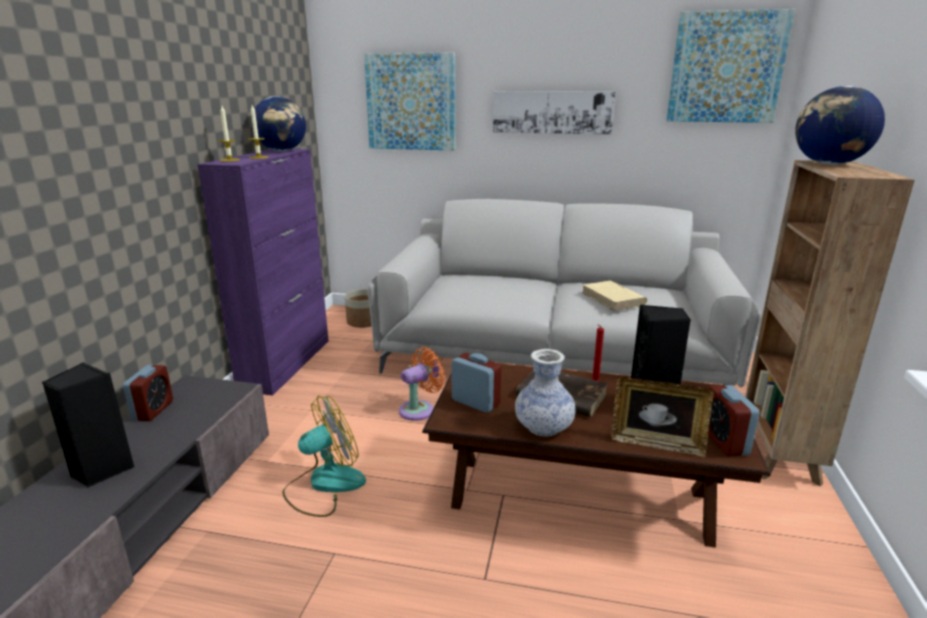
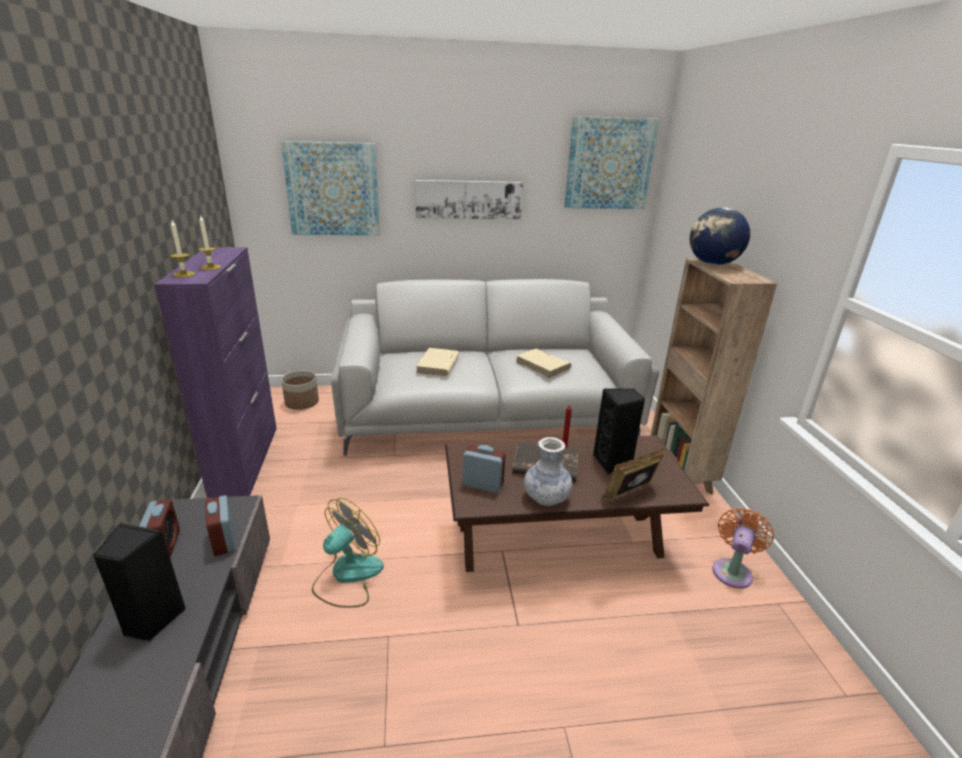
camera: 20 degrees left, 5 degrees up
(282, 151) = (222, 253): globe -> none
(420, 409) = (398, 485): orange fan -> orange fan (733, 570)
(491, 287) = (438, 365): none -> beige book
(656, 443) = (630, 495): picture frame -> picture frame turned 150 degrees clockwise
(724, 441) = (672, 484): alarm clock -> alarm clock (224, 541)

